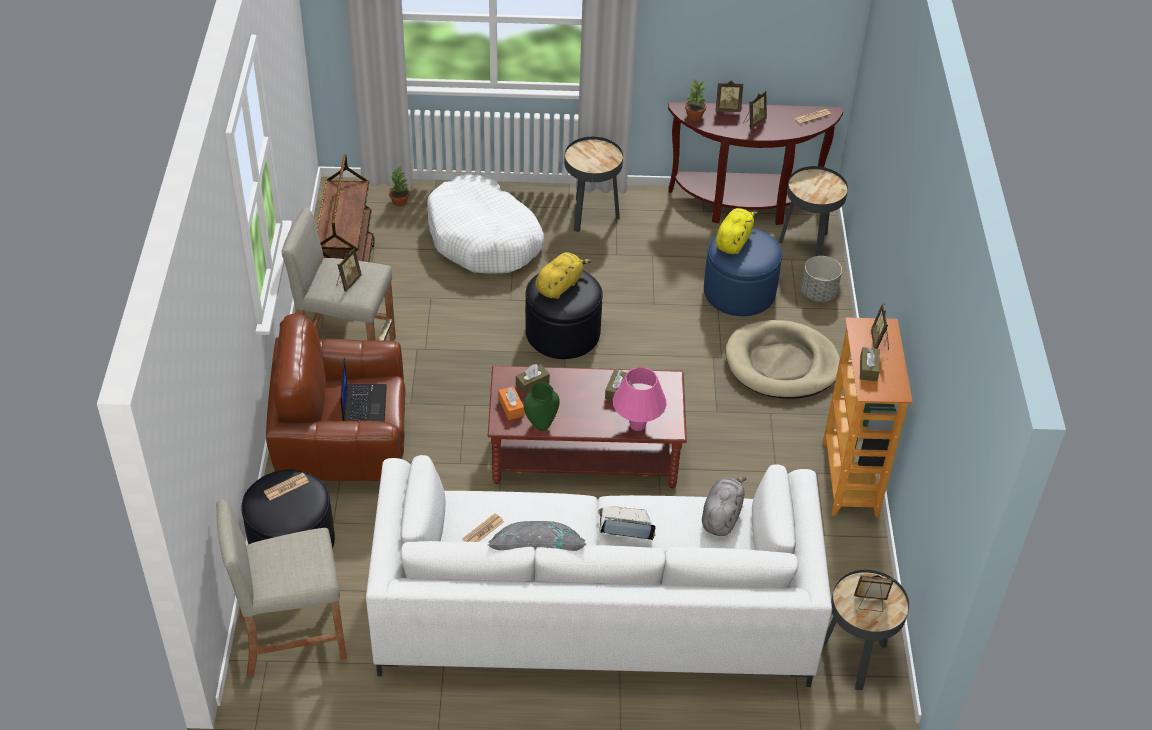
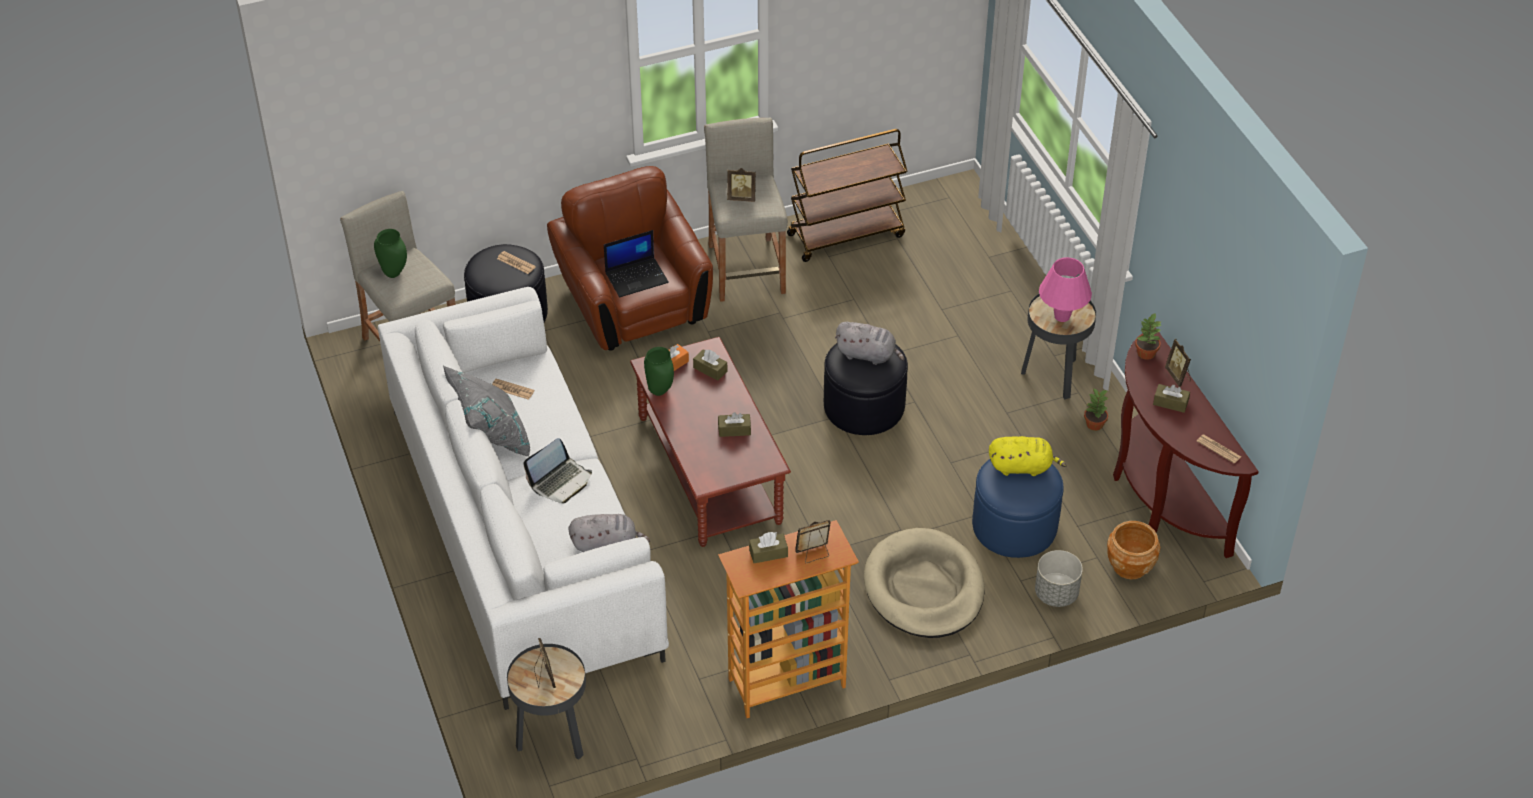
camera: 70 degrees right, 0 degrees up
(283, 569) = (393, 273): none -> green vase
(400, 201) = (975, 233): potted plant -> potted plant (1095, 425)
(484, 239) = (962, 309): white dog bed -> none
(560, 285) = (868, 355): yellow plush toy -> grey plush toy
(625, 527) = (560, 481): laptop -> laptop turned 60 degrees clockwise
(637, 425) = (697, 457): pink table lamp -> pink table lamp (1062, 316)
(753, 122) = (1170, 403): picture frame -> brown tissue box
(807, 246) = (1129, 566): black side table -> brown planter

